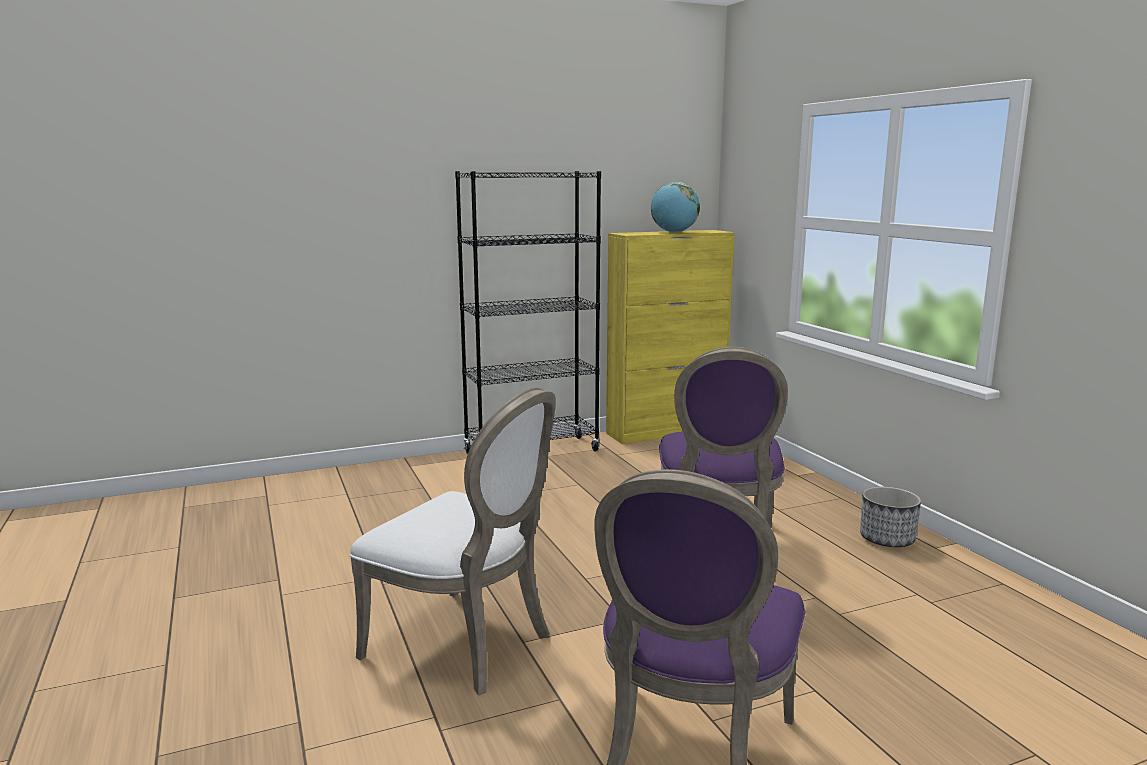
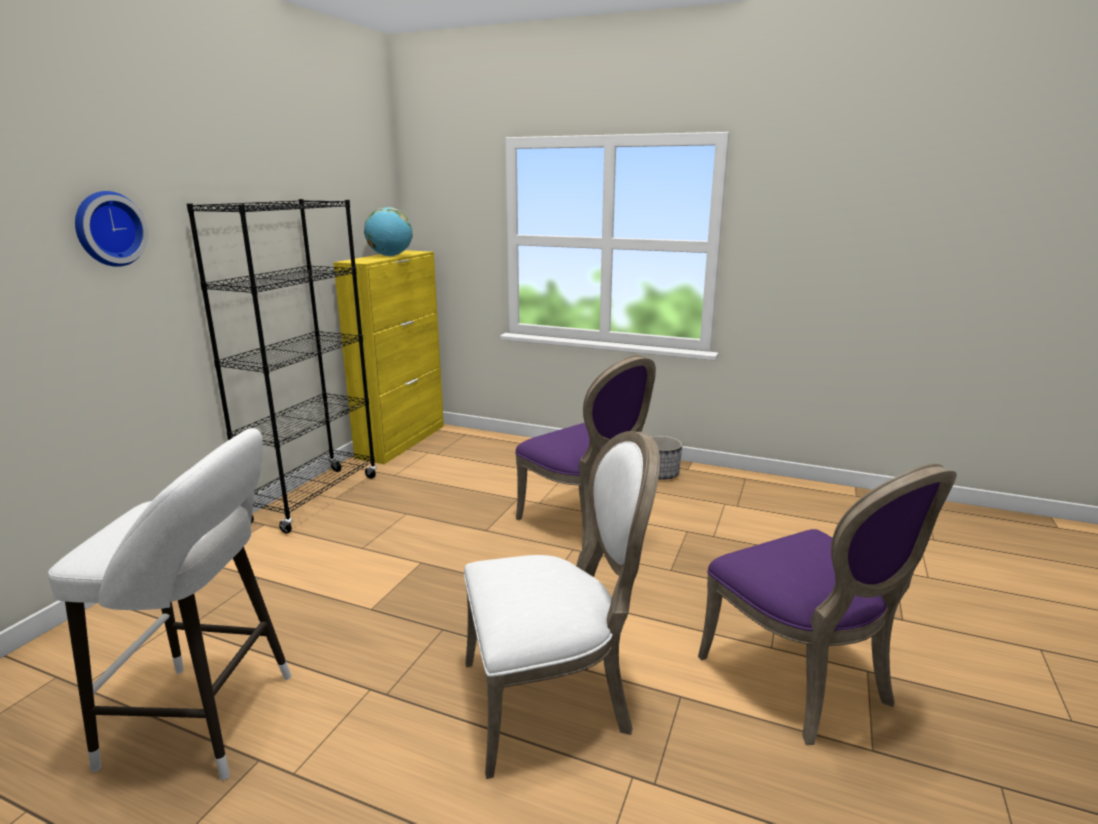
camera: 45 degrees left, 5 degrees up
(289, 549) = (210, 720): none -> white stool
(388, 188) = (108, 229): none -> wall clock

